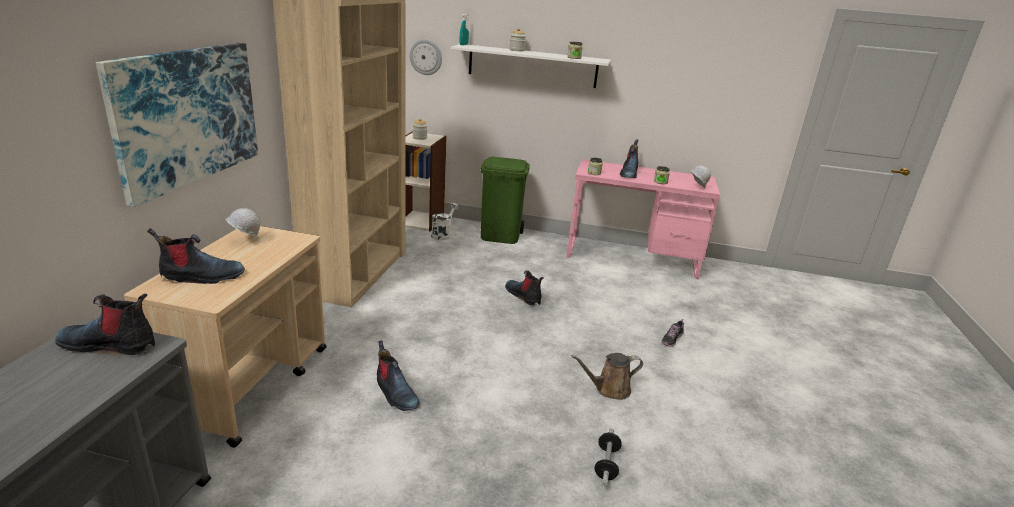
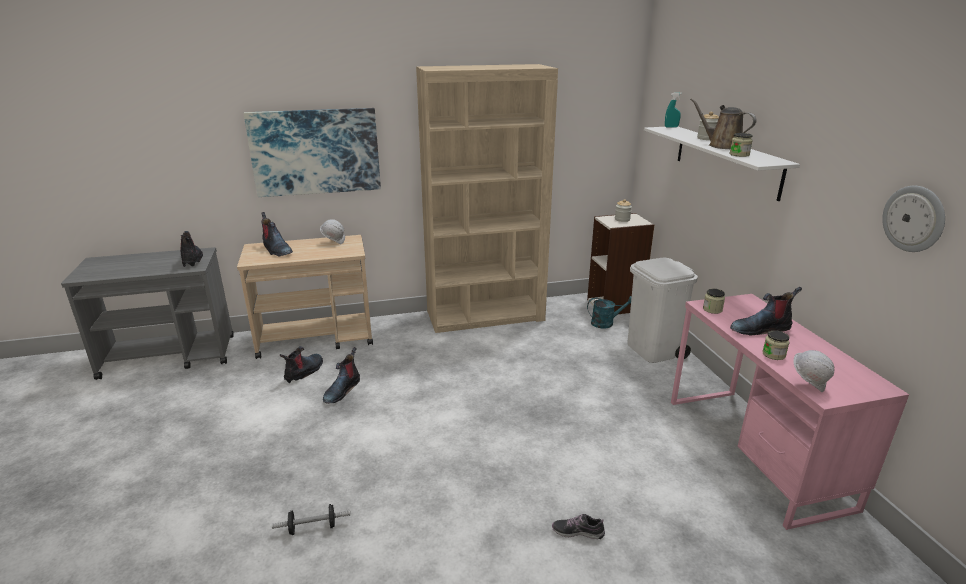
camera: 65 degrees right, 0 degrees up
(426, 57) = (653, 137): wall clock -> wall clock (914, 218)
(443, 234) = (606, 323): white watering can -> turquoise watering can
(501, 236) = (653, 350): green trash can -> white trash can
(523, 296) = (548, 401): boot -> boot (304, 372)
(609, 389) = (430, 502): brown watering can -> brown watering can (722, 146)

